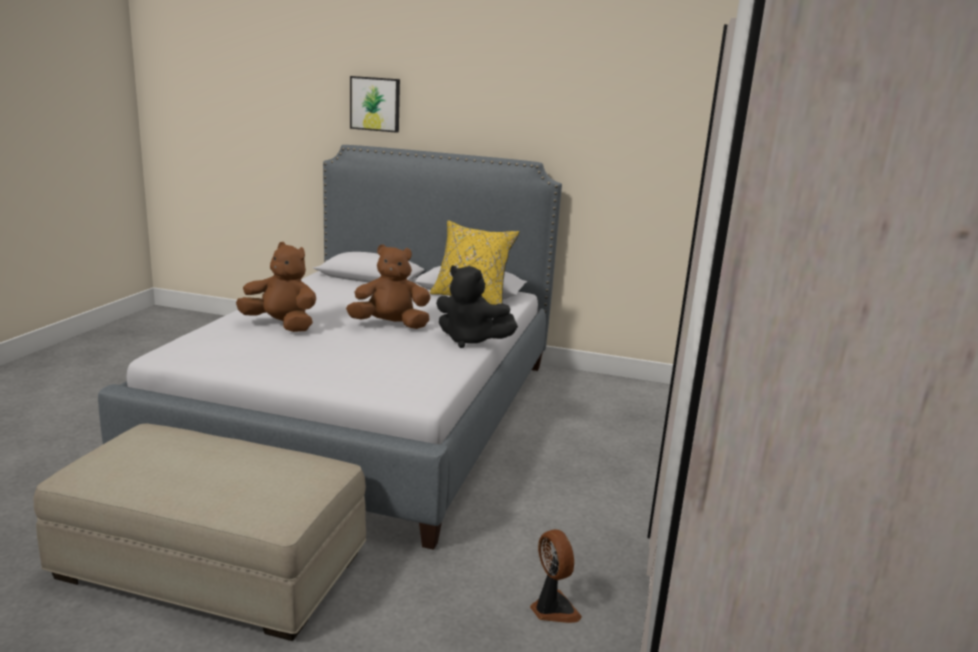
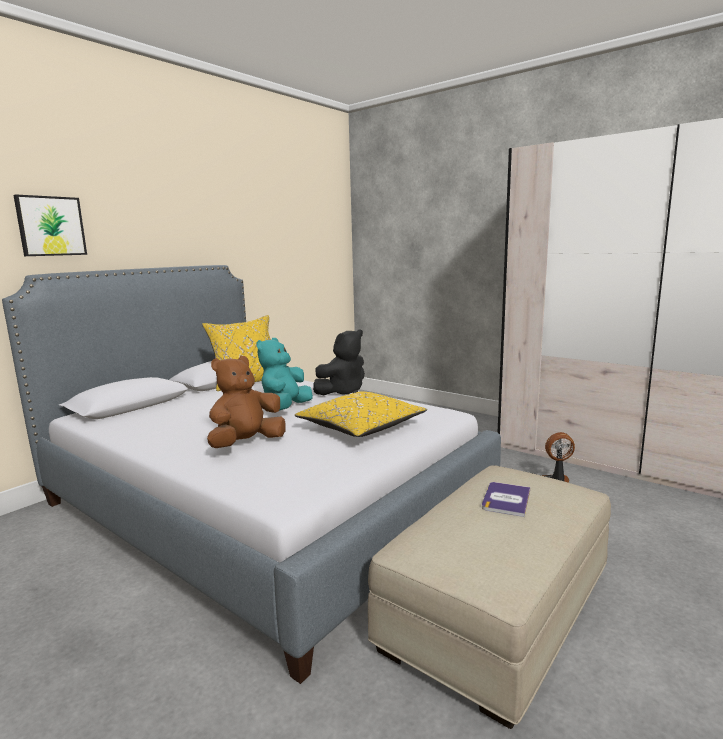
camera: 65 degrees left, 5 degrees down
(242, 468) = (506, 499): none -> book
(344, 361) = (360, 428): none -> yellow pillow
(390, 325) = (285, 408): brown plush toy -> turquoise plush toy

